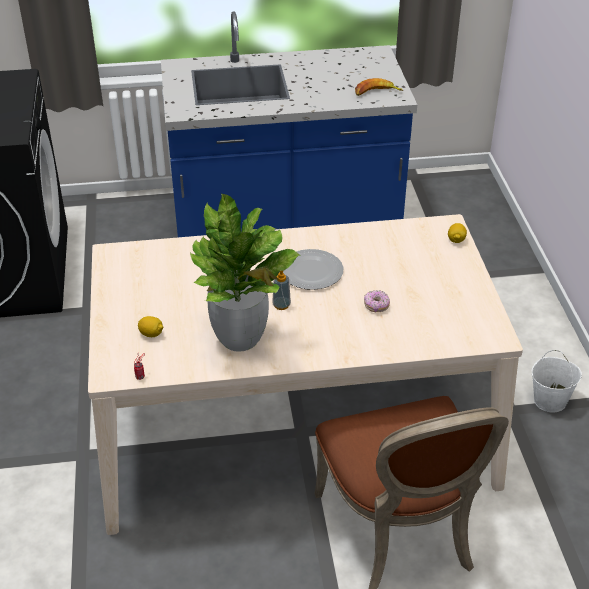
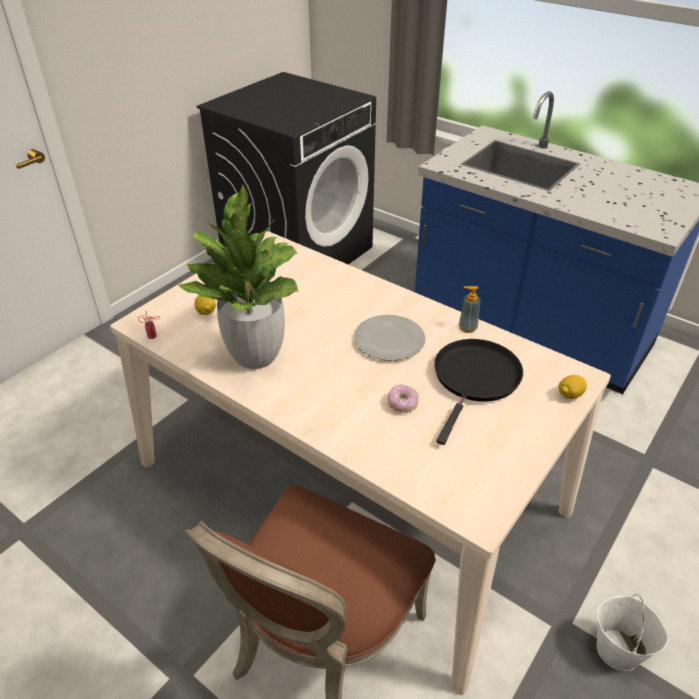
camera: 45 degrees right, 0 degrees up
(281, 305) = (325, 351): soap dispenser -> soap dispenser (467, 328)
(376, 92) = (644, 219): banana -> none
(396, 264) = (475, 379): none -> black frying pan

